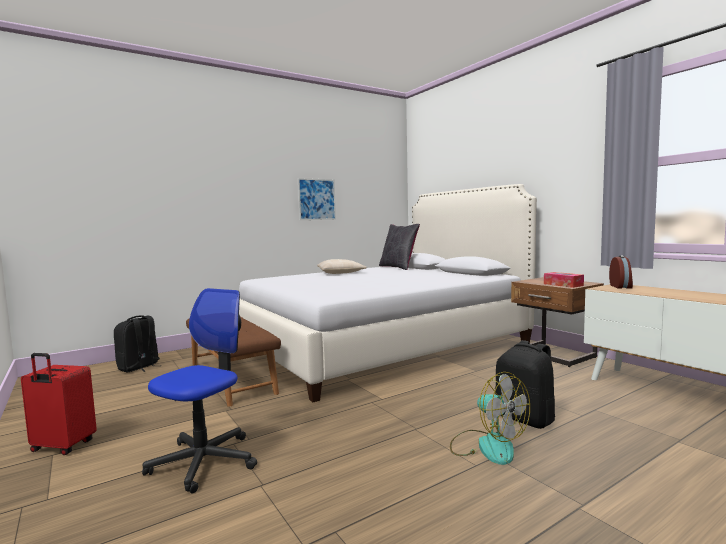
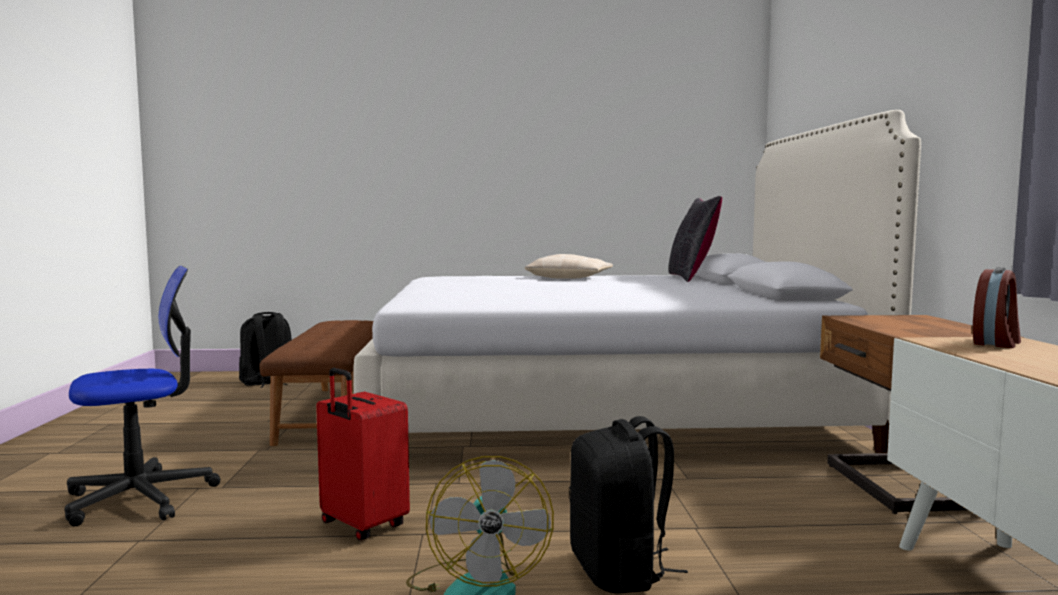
camera: 30 degrees right, 0 degrees up
(62, 447) = (68, 448): red suitcase -> red suitcase (361, 526)
(317, 199) = (571, 153): picture -> none
(563, 285) = (907, 330): tissue box -> none

